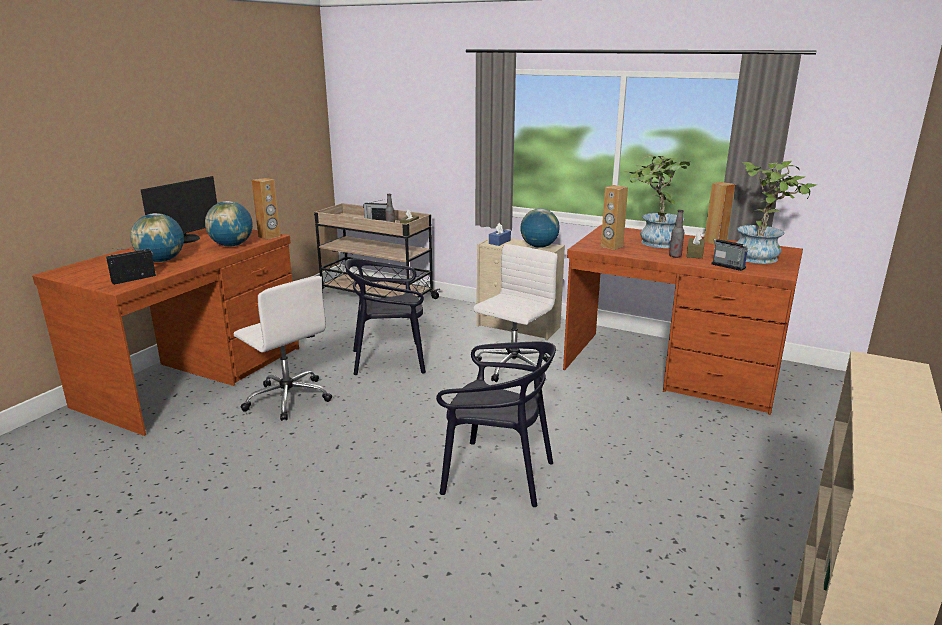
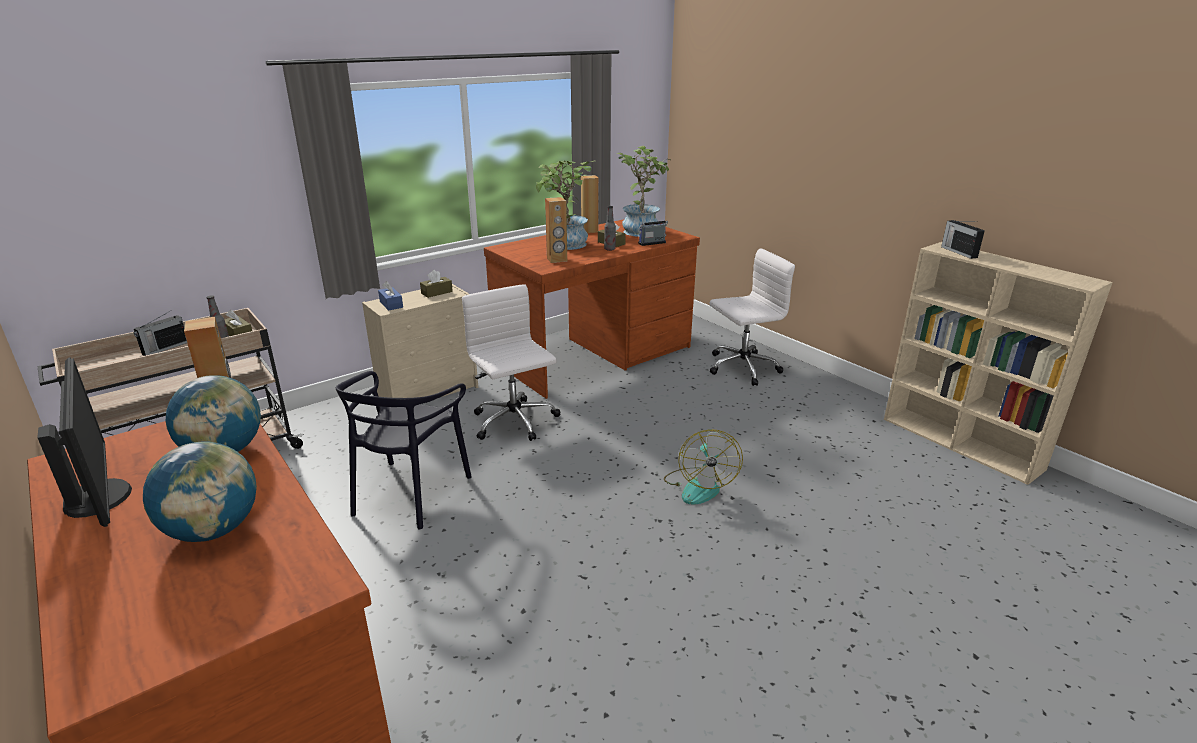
camera: 65 degrees left, 5 degrees up
(134, 279) = (294, 564): radio -> radio (958, 252)
(288, 398) = (426, 600): white office chair -> white office chair (741, 368)
(497, 475) = (699, 486): black chair -> fan
(539, 246) = (437, 292): globe -> brown tissue box

